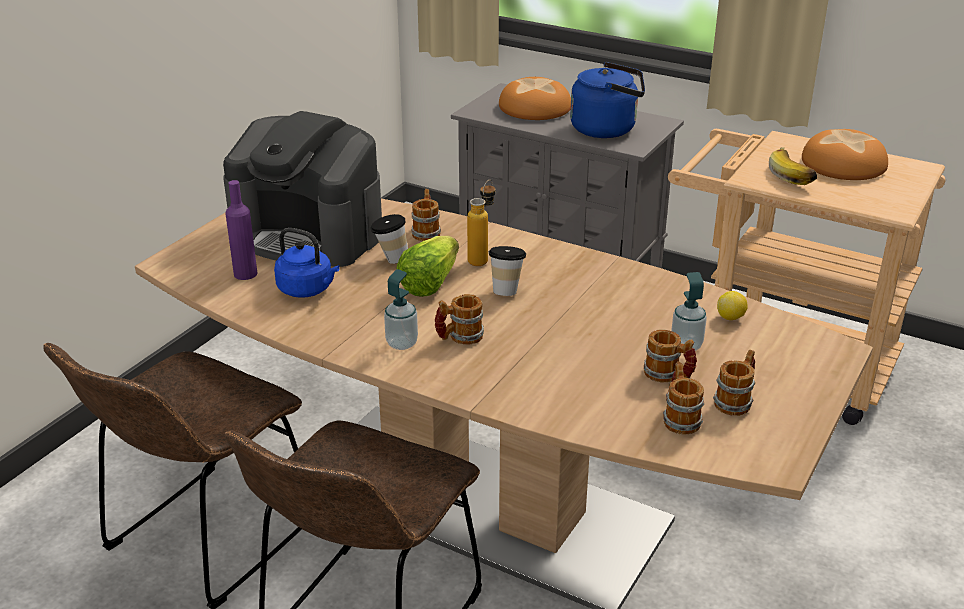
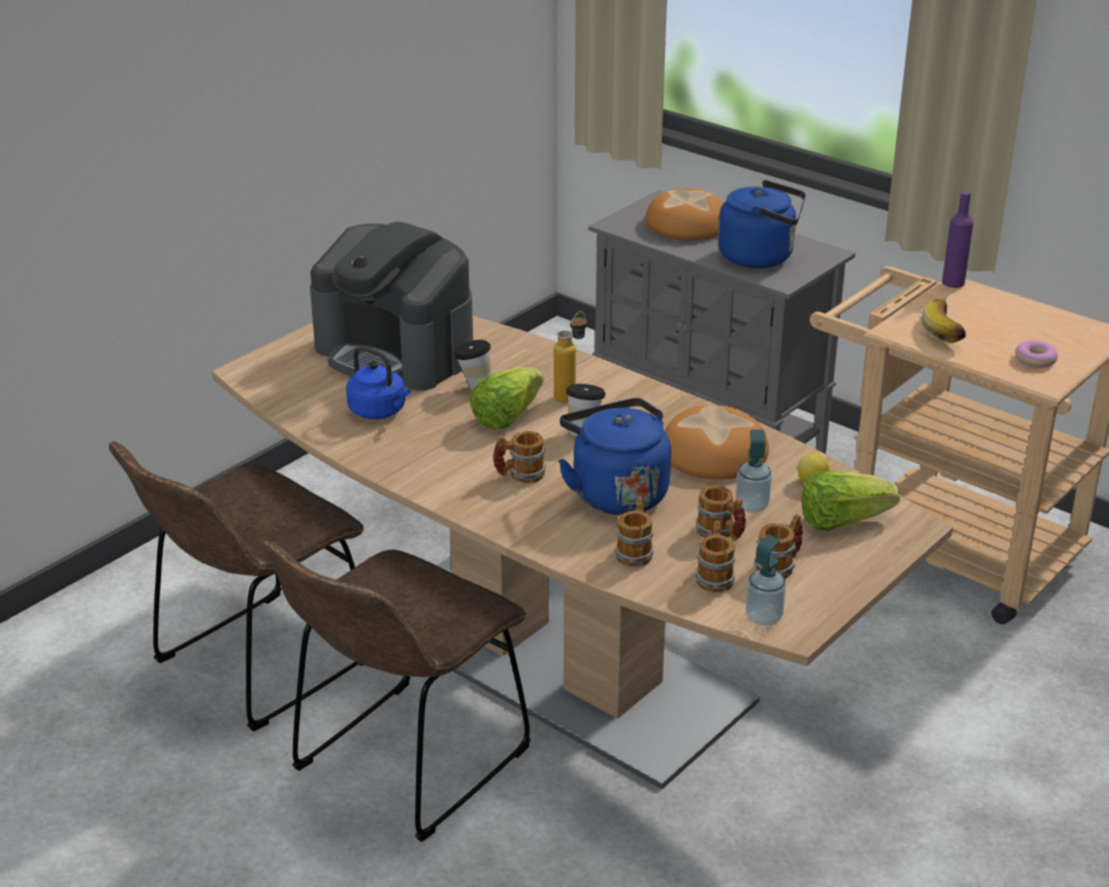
camera: 10 degrees right, 0 degrees up
(245, 274) = (320, 389): purple bottle -> purple bottle (953, 282)
(402, 343) = (459, 475): soap dispenser -> soap dispenser (764, 617)
(426, 232) = (521, 360): mug -> mug (635, 551)
(556, 345) = (616, 492): none -> blue kettle
(773, 352) = (842, 521): none -> lettuce
(843, 164) = (1013, 322): bread -> bread (713, 453)
(877, 194) = (1035, 360): none -> donut

